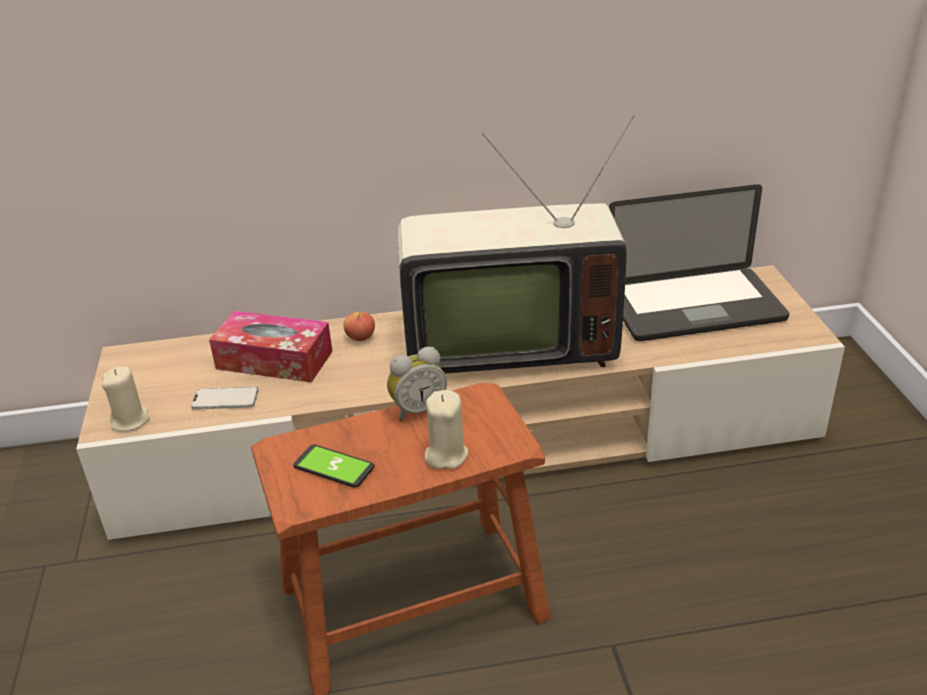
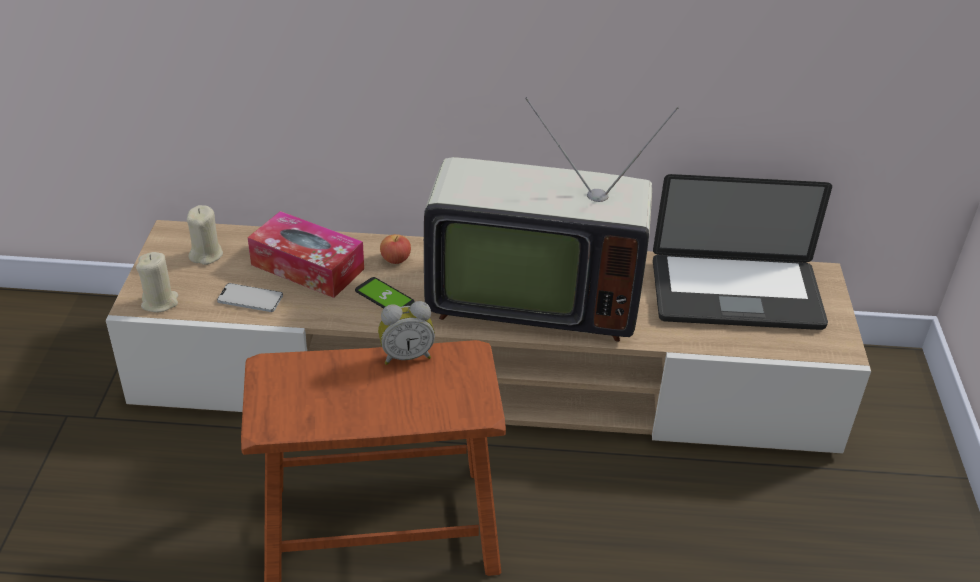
camera: 10 degrees right, 5 degrees up
(334, 467) = (310, 397): phone -> phone (384, 297)
(446, 455) = (414, 407): beige candle -> beige candle (206, 254)

